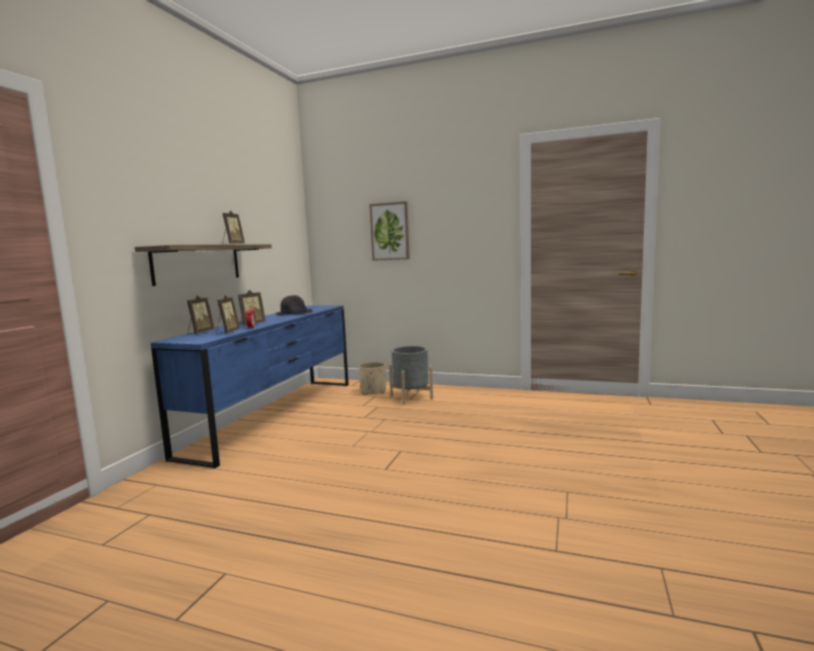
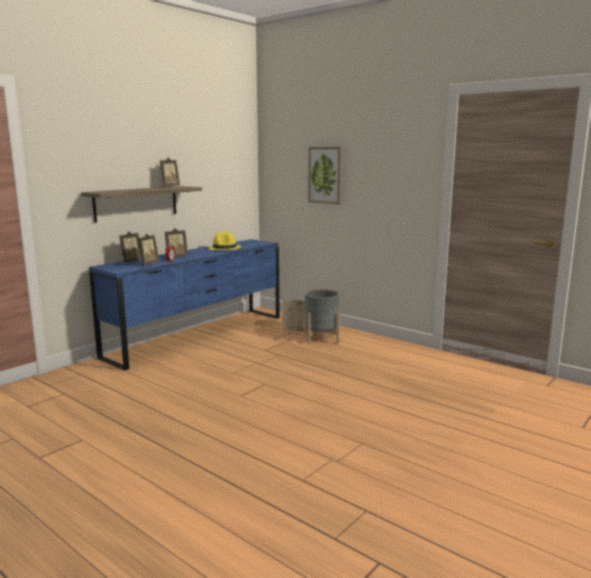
camera: 20 degrees right, 5 degrees up
(294, 313) = (225, 248): black hat -> yellow hat

